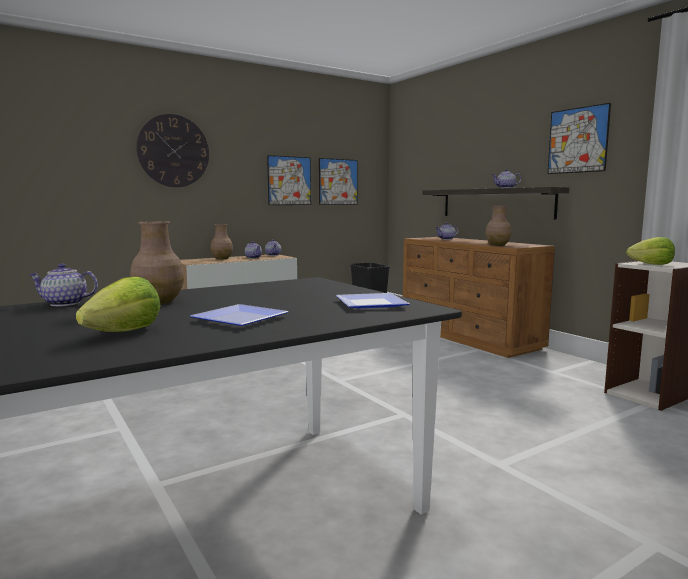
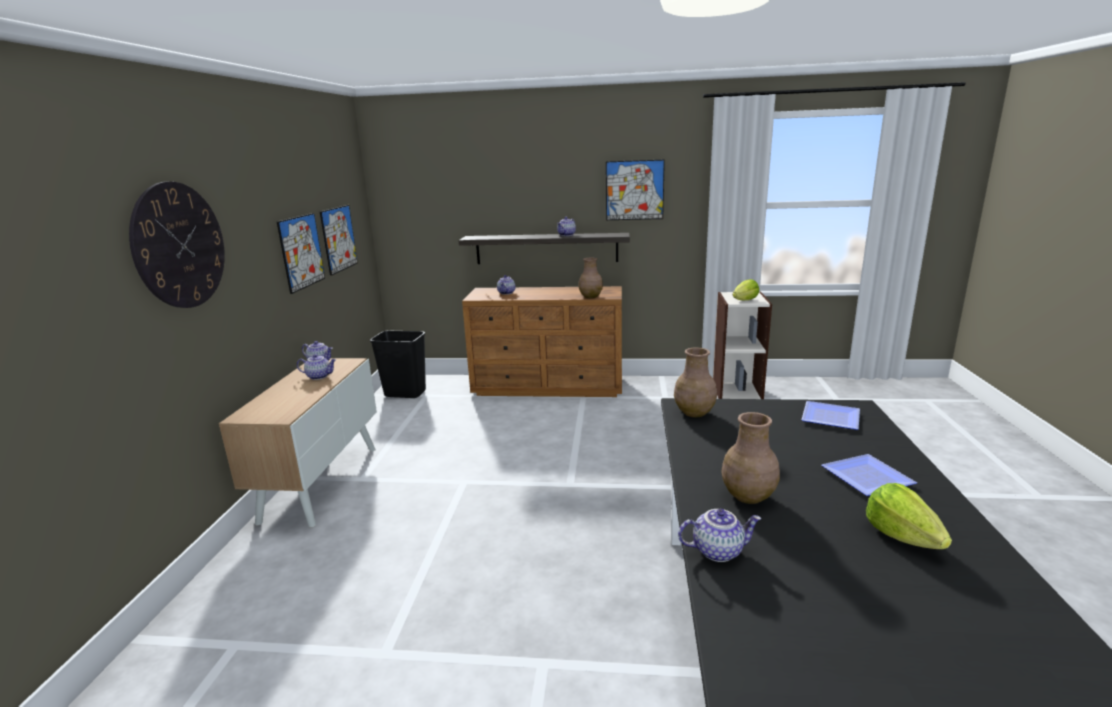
camera: 50 degrees left, 10 degrees up
(64, 304) = (717, 550): teapot -> teapot turned 135 degrees counterclockwise
(221, 259) = (284, 393): brown vase -> brown vase (694, 413)

